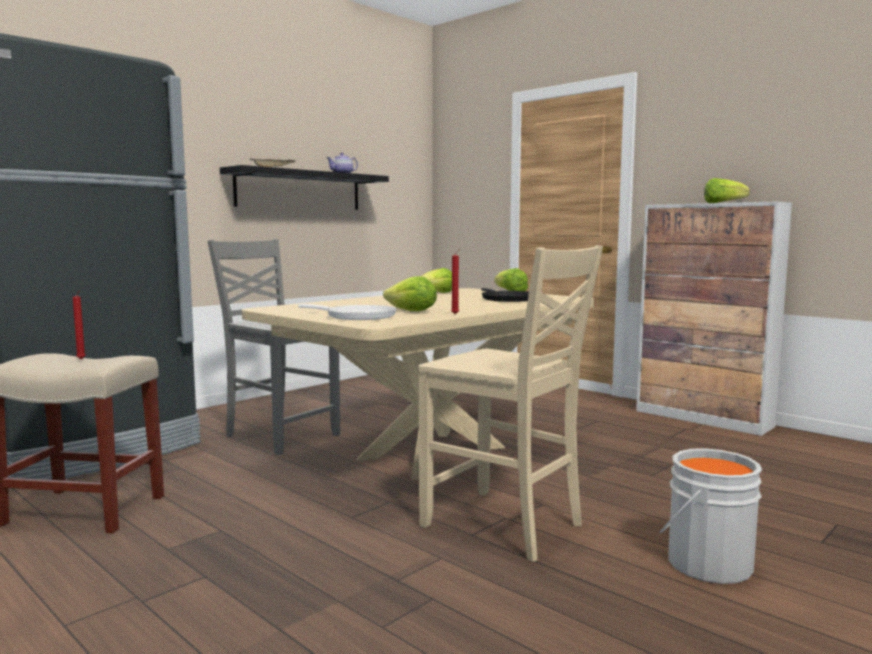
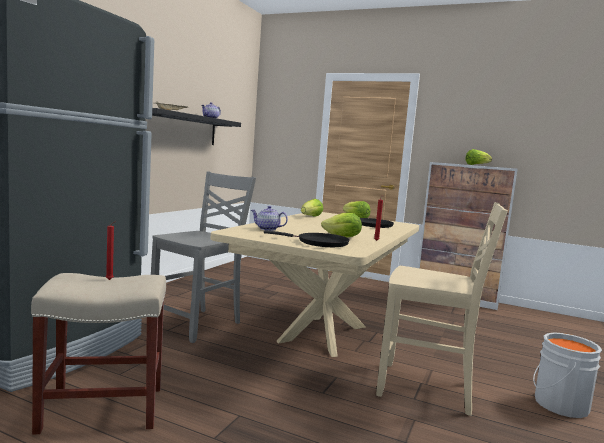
camera: 20 degrees left, 0 degrees up
(280, 435) = (198, 324): grey chair -> grey chair turned 105 degrees clockwise
(328, 305) = (267, 229): none -> teapot
(357, 316) = (319, 243): white frying pan -> black frying pan

